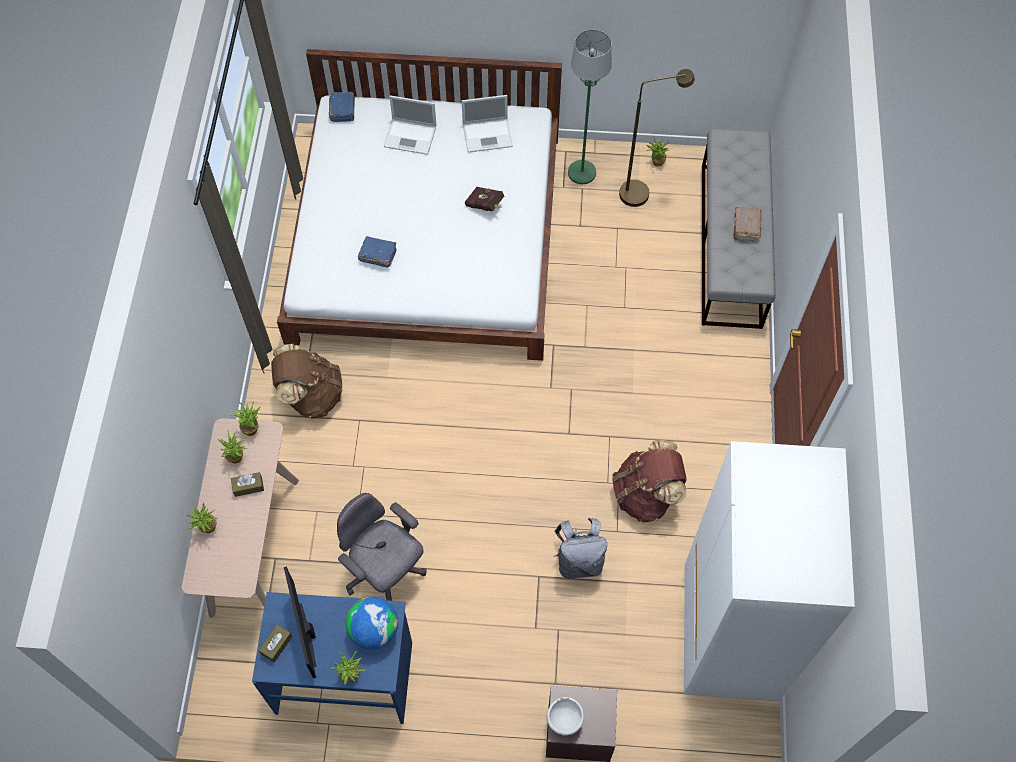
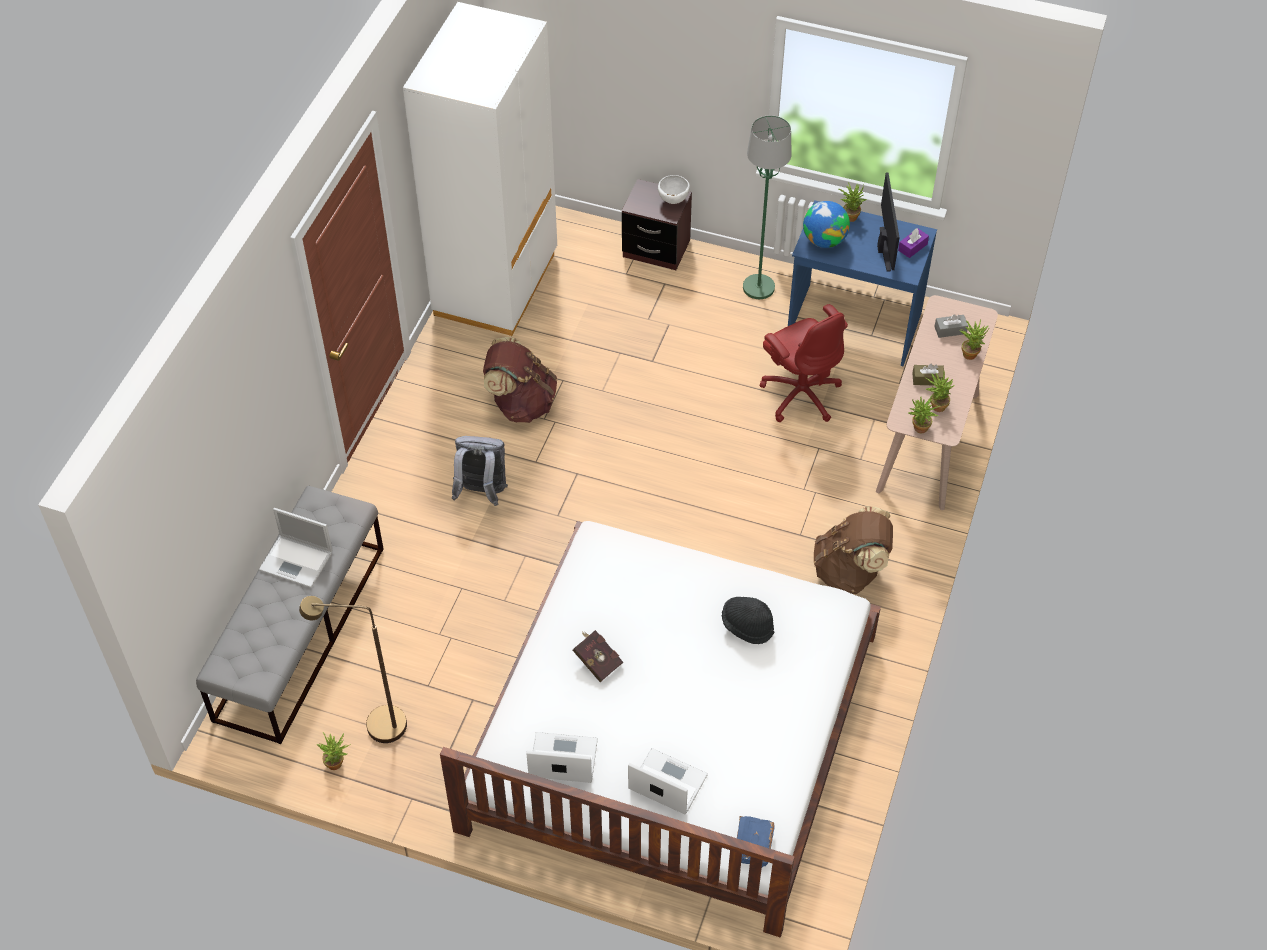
camera: 165 degrees left, 10 degrees down
(230, 553) = (950, 330): none -> grey tissue box
(276, 645) = (912, 247): brown tissue box -> purple tissue box
(377, 255) = (747, 626): blue book -> black hat
(385, 572) = (800, 394): grey office chair -> red office chair
(579, 561) = (609, 365): grey backpack -> grey backpack (481, 492)
(582, 172) = (440, 772): green floor lamp -> green floor lamp (758, 287)
(745, 228) = (297, 561): brown book -> laptop

